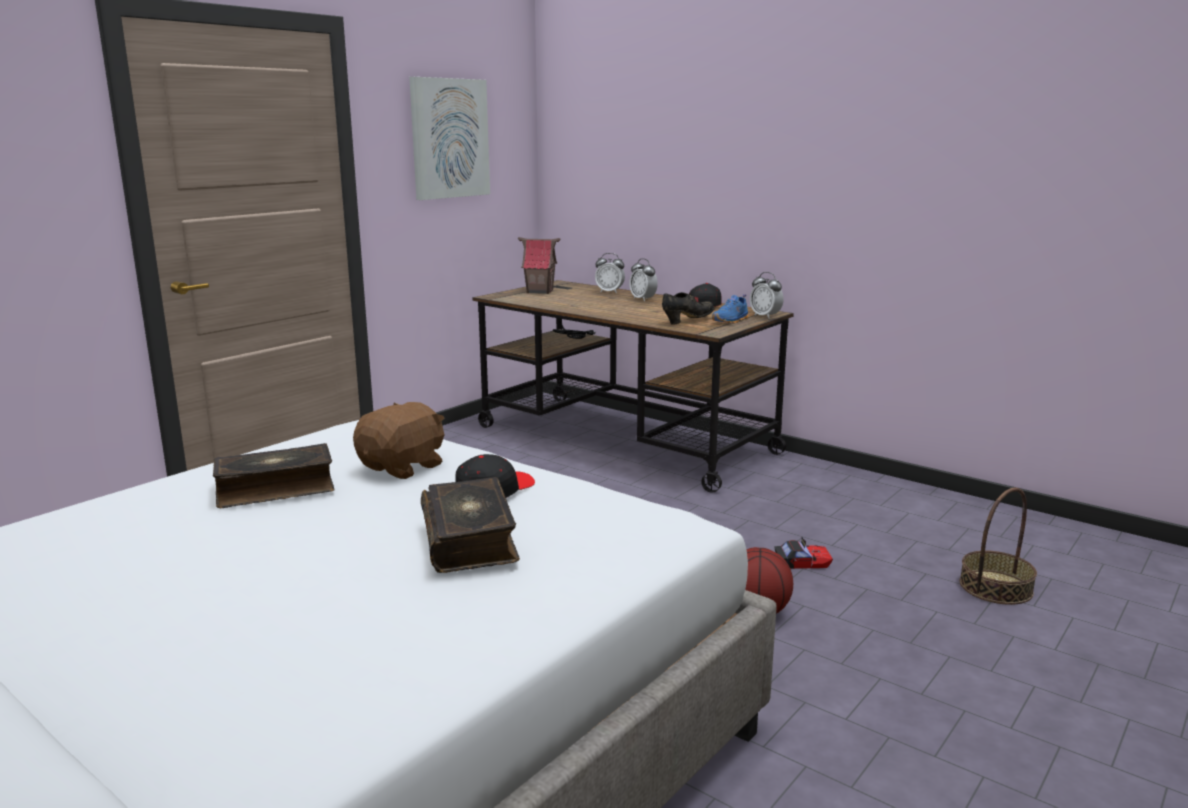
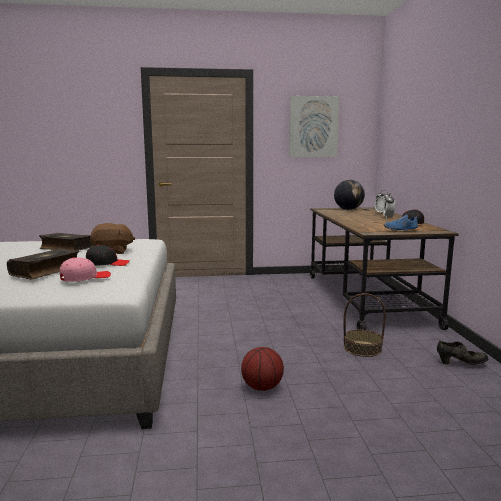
camera: 45 degrees right, 5 degrees down
(540, 291) = (348, 209): toy house -> globe
(584, 524) = (85, 278): none -> pink cap
(688, 321) = (376, 227): black shoe -> black shoe (461, 364)
(765, 316) = (431, 232): alarm clock -> none
(802, 561) = (336, 379): toy car -> none
(996, 587) = (435, 447): basket -> basket (362, 348)

